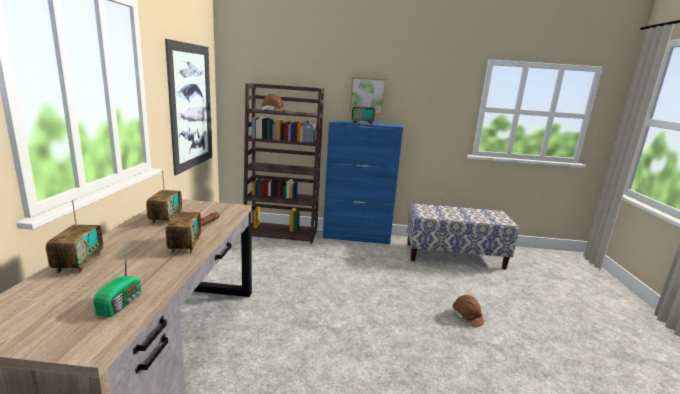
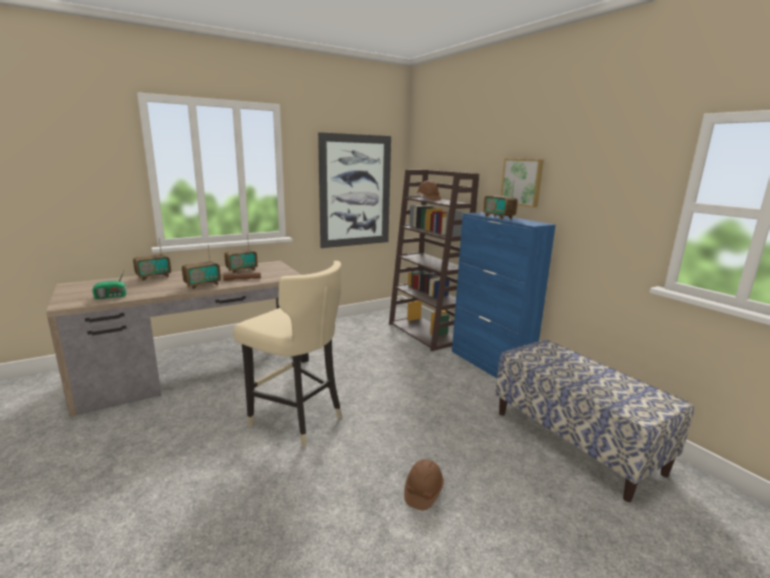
camera: 55 degrees right, 0 degrees up
(340, 334) = (296, 419): none -> beige stool

